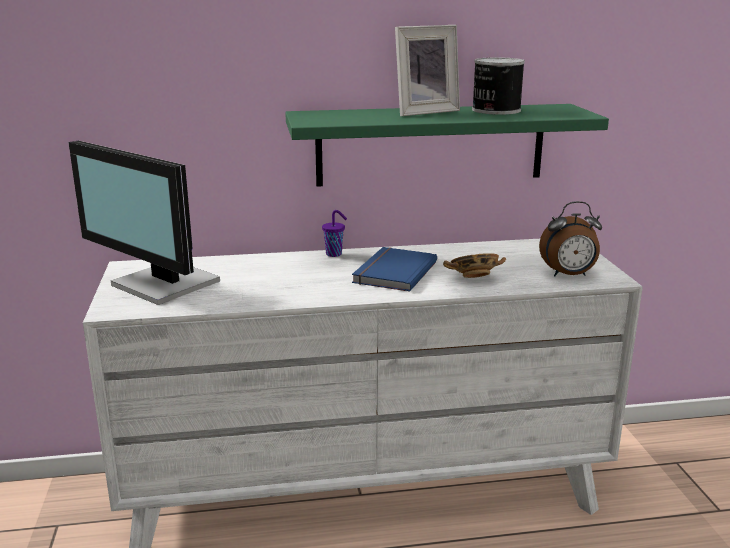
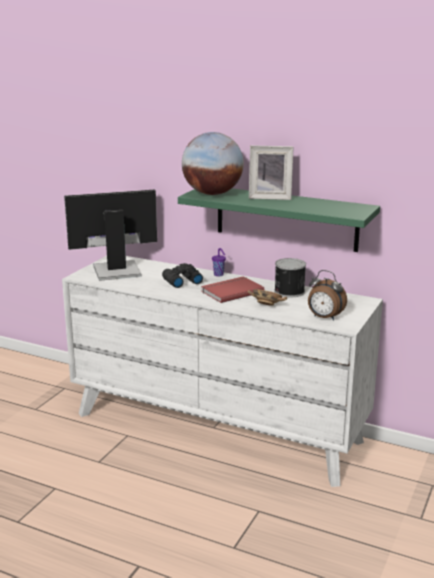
camera: 35 degrees right, 0 degrees up
(163, 285) = (115, 270): monitor -> monitor turned 90 degrees clockwise
(298, 276) = (181, 281): none -> black binoculars
(334, 118) = (212, 194): none -> globe
(392, 272) = (231, 291): blue book -> red book
(495, 110) = (313, 203): can -> can (288, 291)

